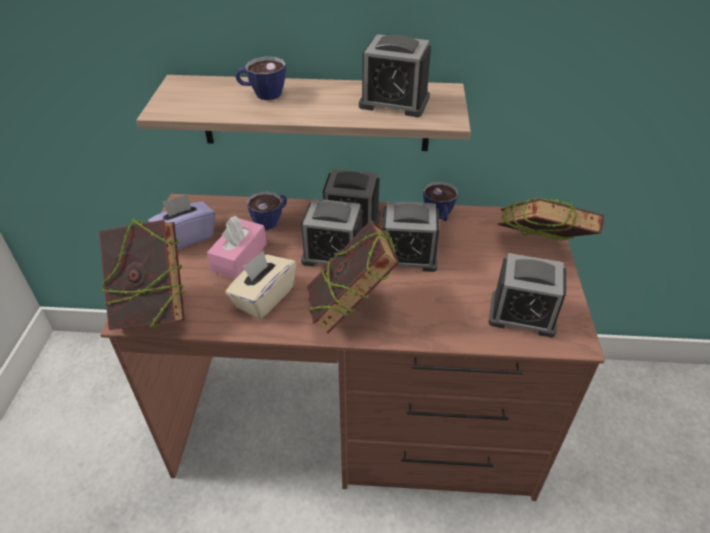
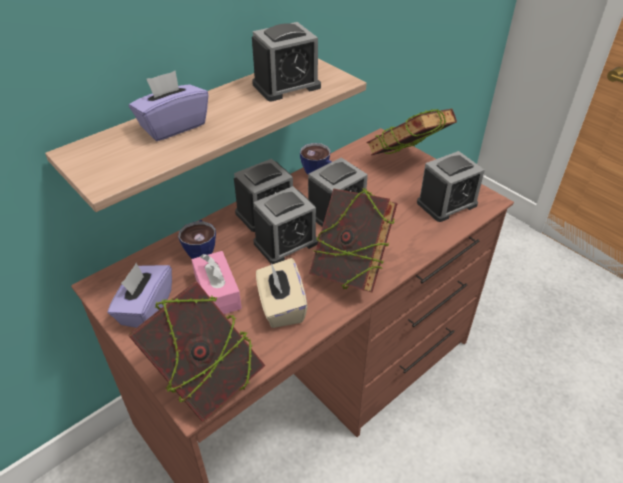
camera: 45 degrees left, 0 degrees up
(262, 94) = (173, 126): cup -> purple tissue box

